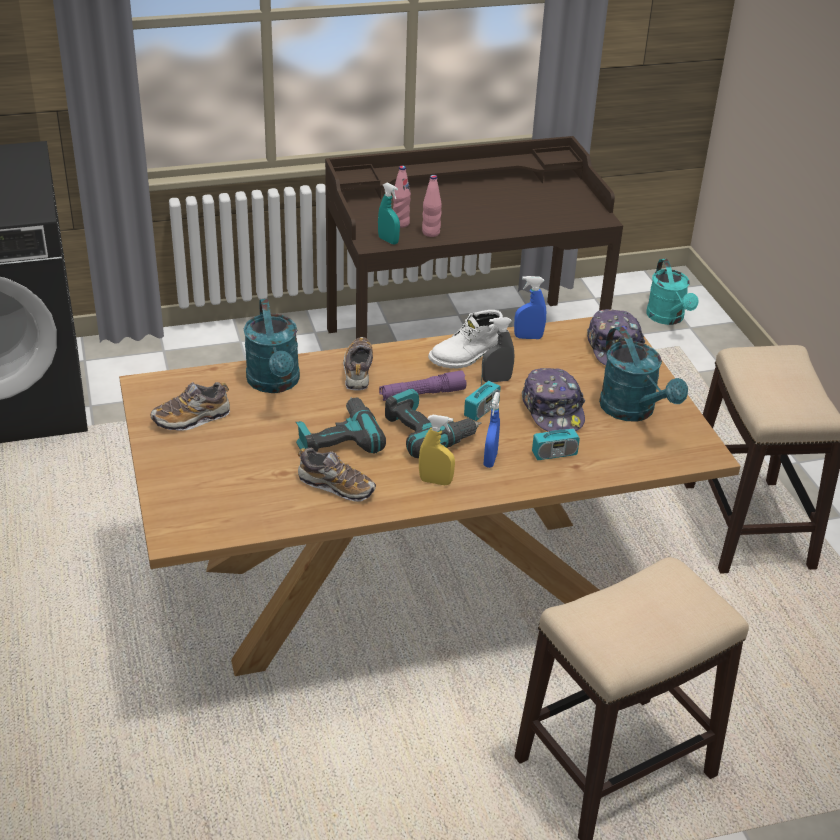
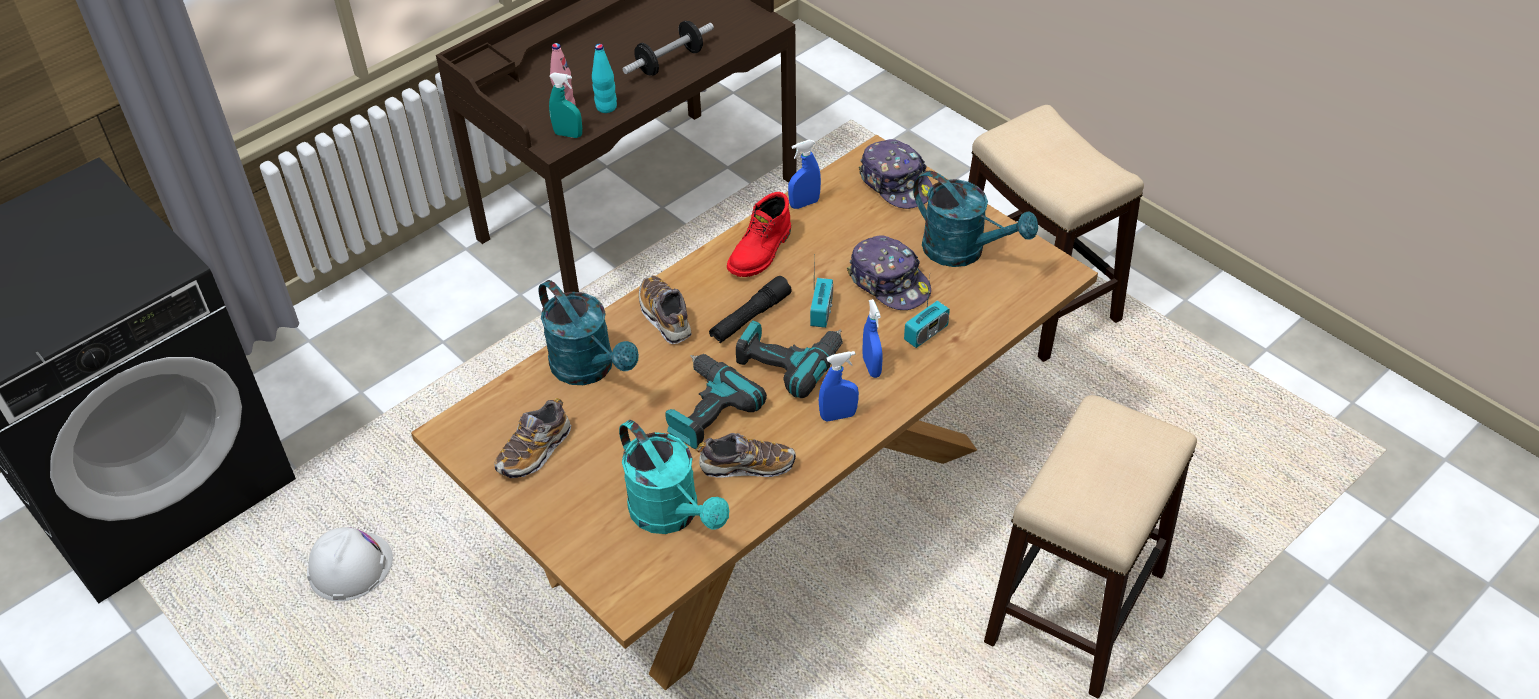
camera: 25 degrees left, 10 degrees up
(80, 500) = (350, 566): none -> white hard hat
(422, 394) = (750, 318): purple flashlight -> black flashlight
(431, 233) = (606, 107): pink bottle -> turquoise bottle
(435, 481) = (838, 416): yellow spray bottle -> blue spray bottle
(467, 357) = (761, 252): white boot -> red boot
(496, 380) = (810, 269): grey spray bottle -> none
(503, 220) = (670, 62): none -> dumbbell
(668, 318) = (821, 90): turquoise watering can -> turquoise watering can (672, 515)

